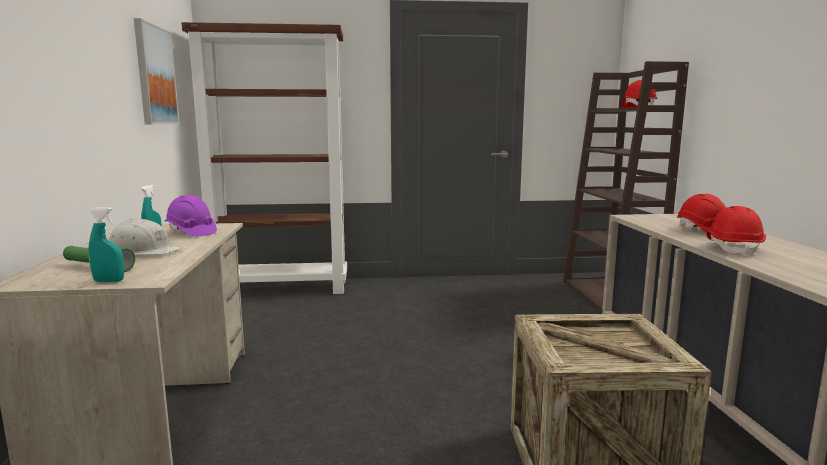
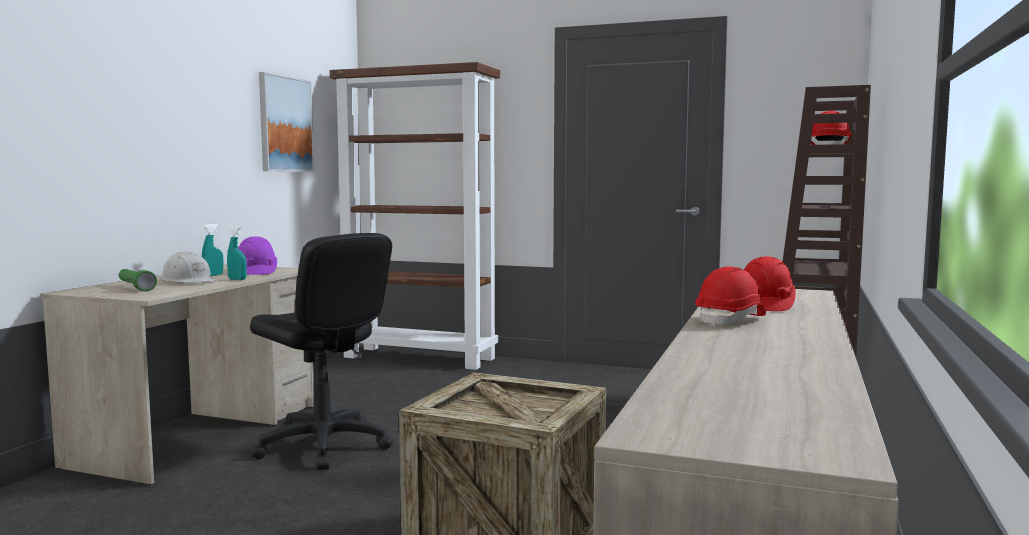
camera: 25 degrees right, 5 degrees down
(109, 281) = (123, 295): turquoise spray bottle -> turquoise spray bottle (237, 279)
(305, 397) = (323, 446): none -> black office chair

